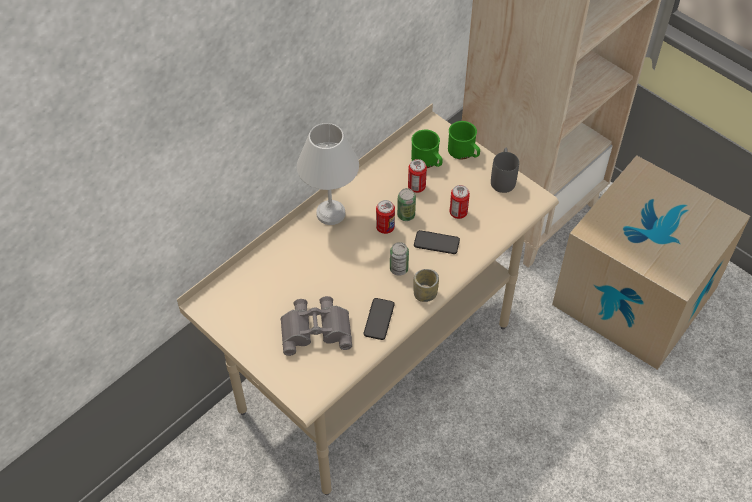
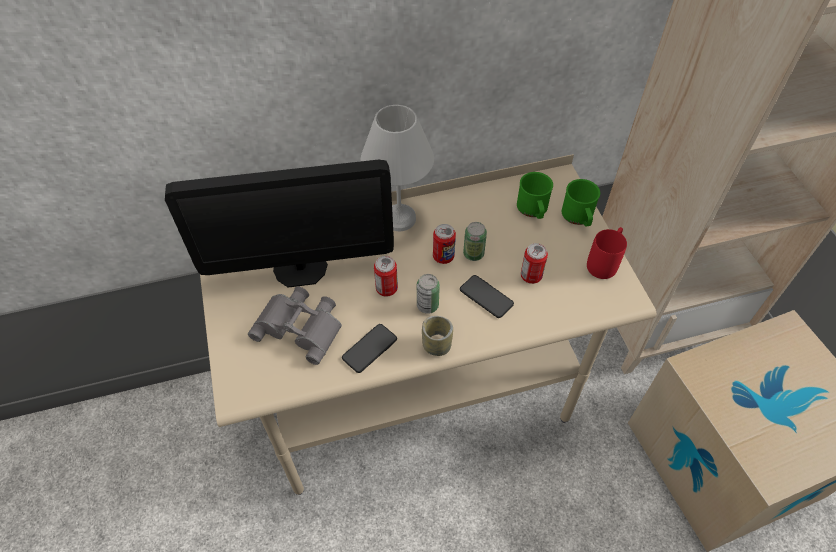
camera: 30 degrees right, 0 degrees up
(281, 286) = (300, 268): none -> monitor
(416, 187) = (504, 230): can -> can (386, 288)
(503, 178) = (605, 262): grey mug -> red mug

